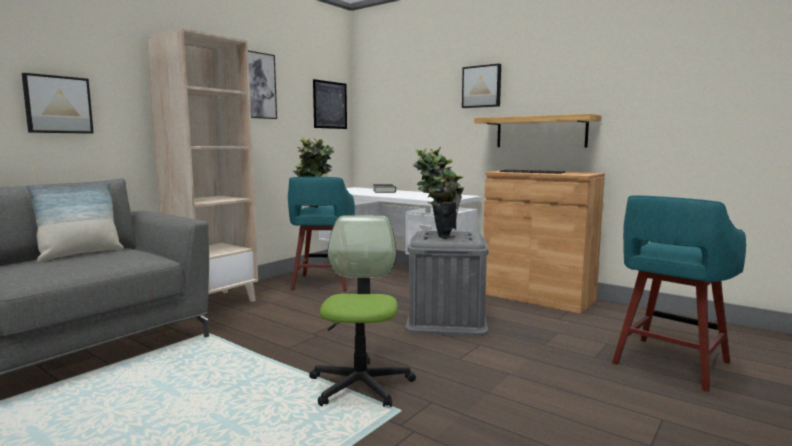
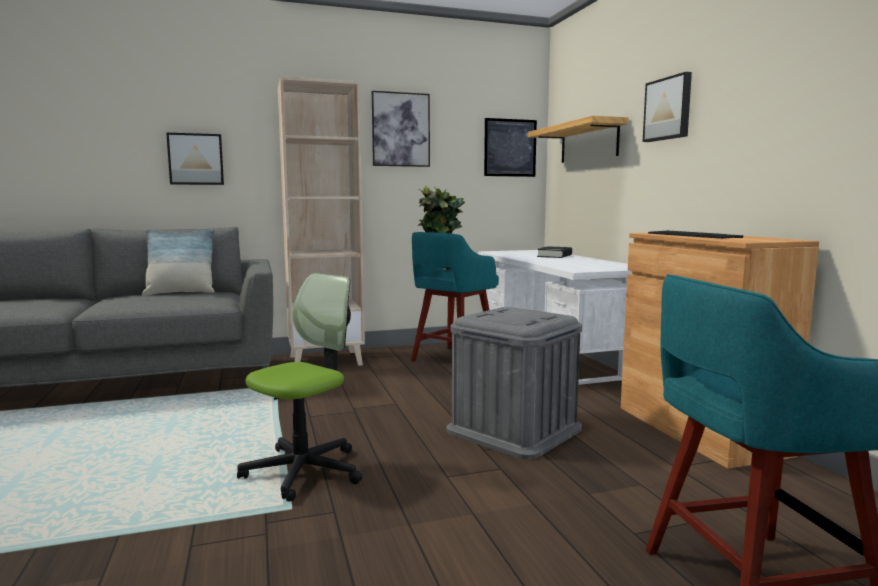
camera: 35 degrees right, 0 degrees up
(437, 235) = (504, 314): potted plant -> none
(540, 132) = (735, 173): shelf -> shelf (589, 142)

